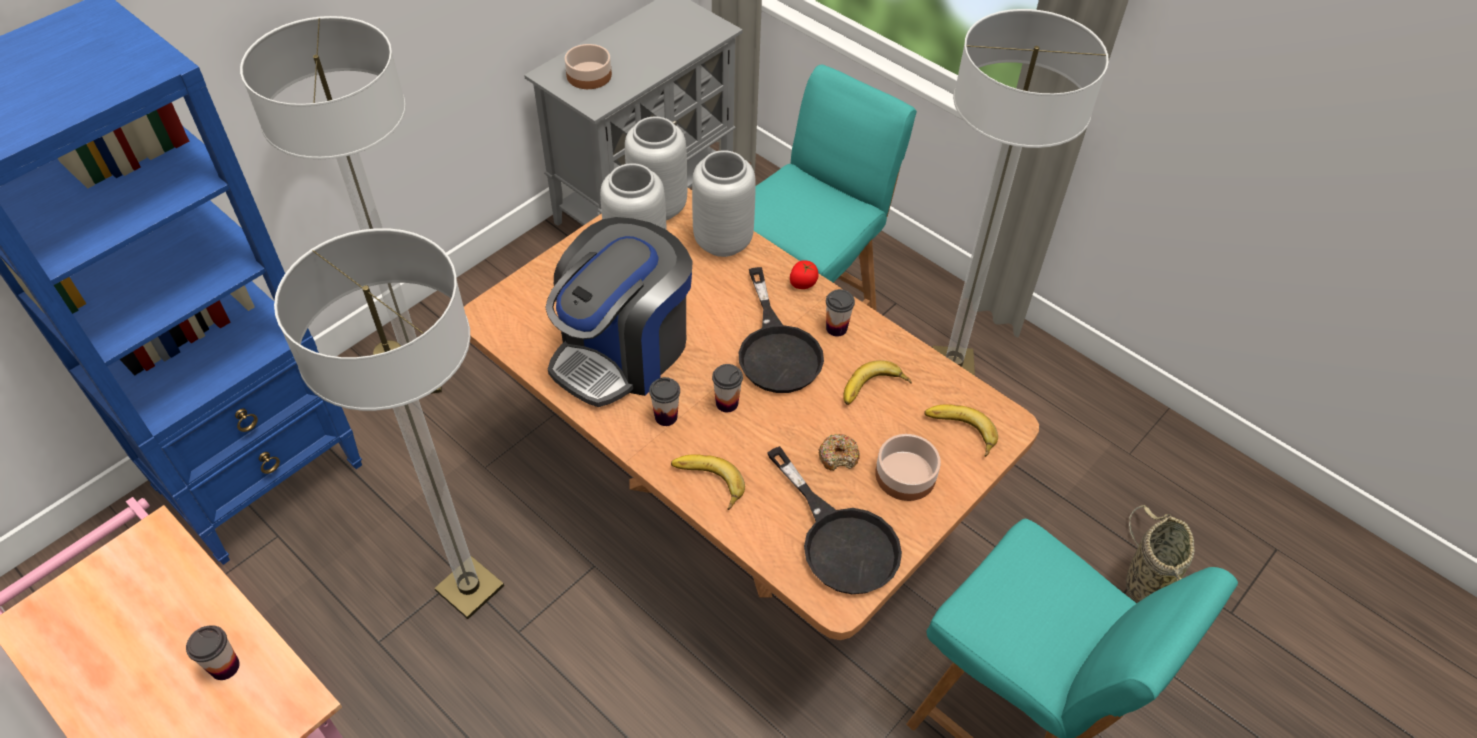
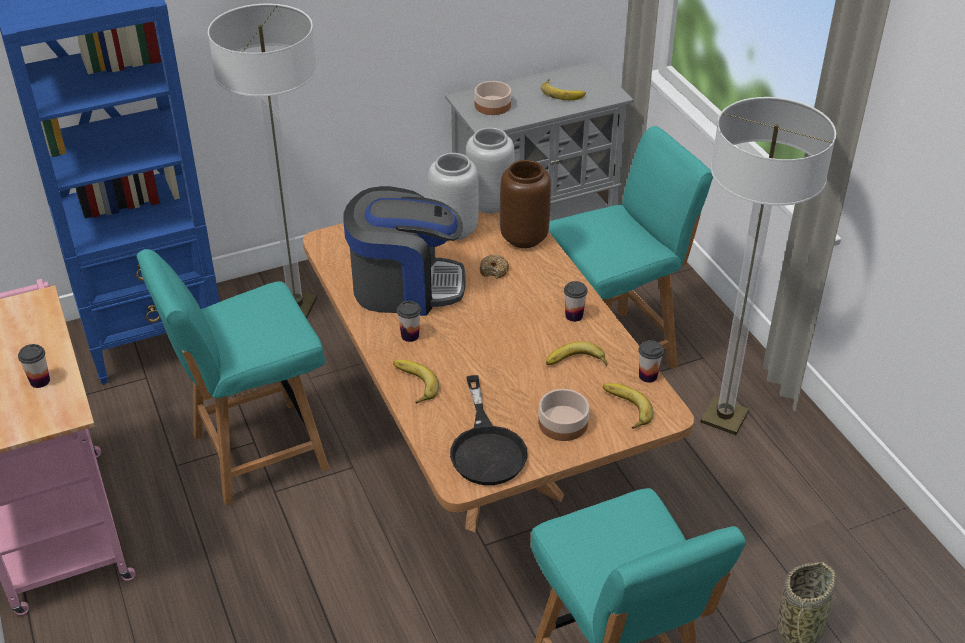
camera: 25 degrees right, 10 degrees down
(470, 589) = (256, 453): floor lamp -> turquoise chair
(623, 351) = (405, 287): coffee machine -> coffee machine turned 150 degrees counterclockwise
(660, 39) = (563, 92): none -> banana
(722, 242) = (523, 238): grey vase -> brown vase
(727, 403) = (459, 340): cup -> cup (648, 376)
(777, 349) = (519, 317): black frying pan -> none
(803, 283) = (567, 280): tomato -> none
(838, 456) = (520, 396): donut -> donut (494, 271)

